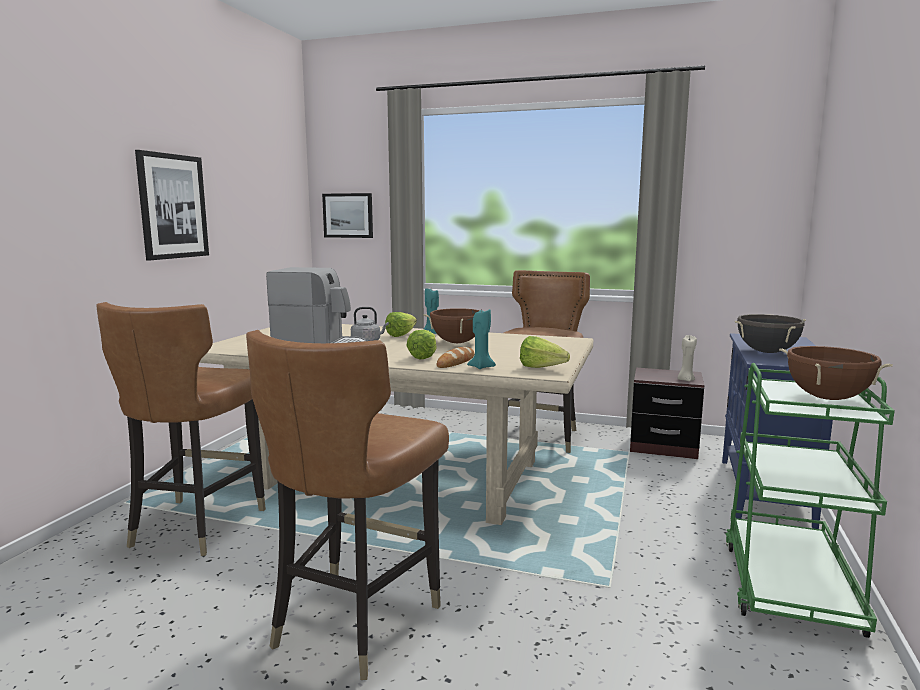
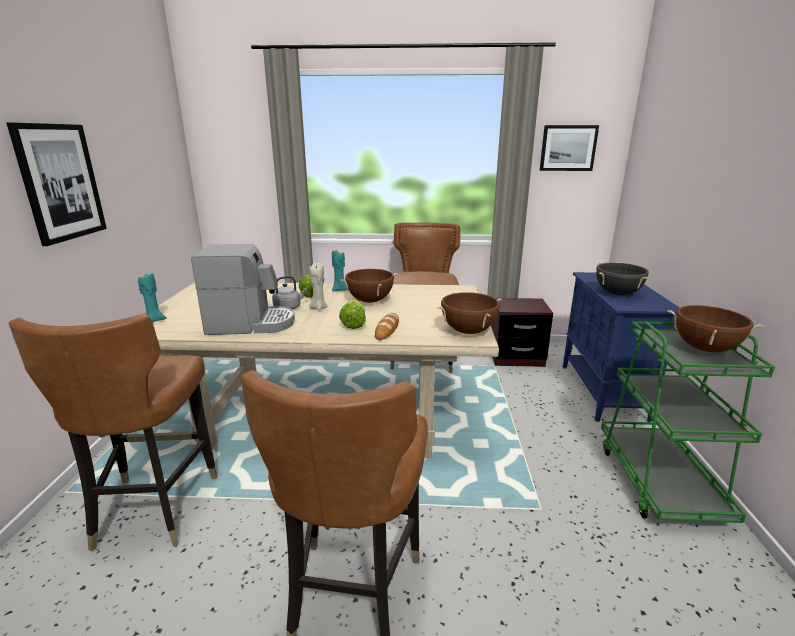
camera: 15 degrees left, 10 degrees up
(348, 215) = (231, 172): picture -> picture (568, 148)
(481, 367) = (414, 334): turquoise candle -> turquoise candle (155, 320)
(545, 369) = (468, 331): lettuce -> brown cooking pot
(685, 380) = (537, 308): beige candle -> beige candle (318, 308)

